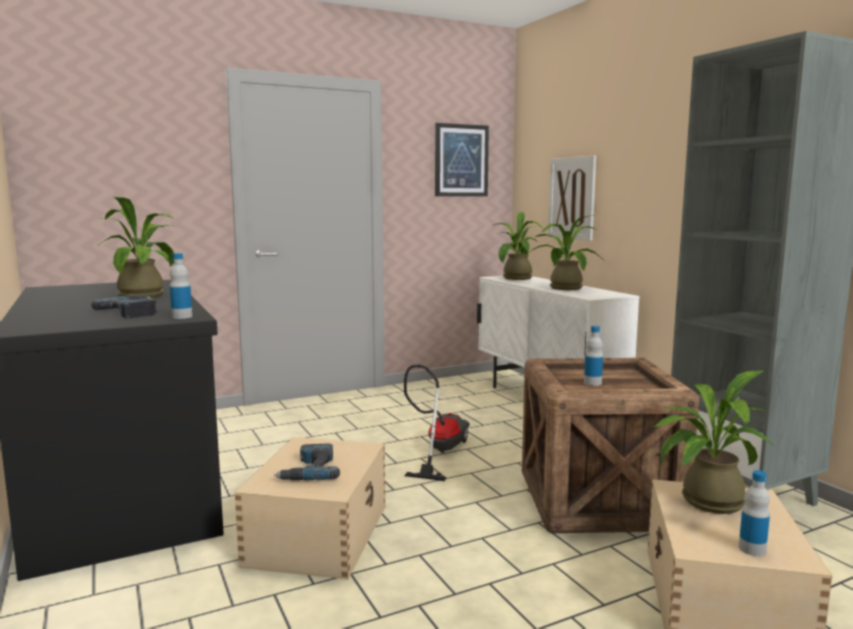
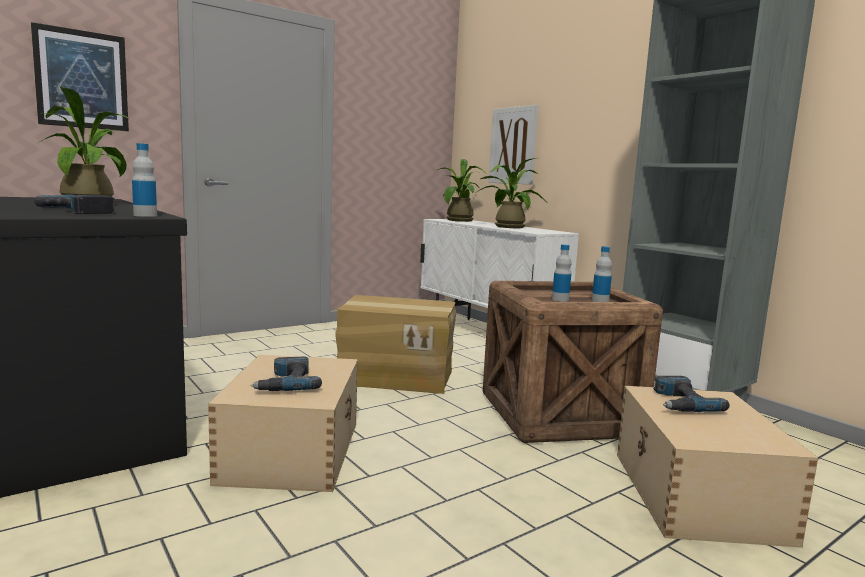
camera: 10 degrees left, 0 degrees up
(438, 451) = (396, 376): vacuum cleaner -> cardboard box
(461, 160) = (407, 107): picture -> picture (82, 80)
(704, 502) = (679, 402): potted plant -> power drill
(752, 549) = (740, 439): bottle -> bottle (600, 301)

